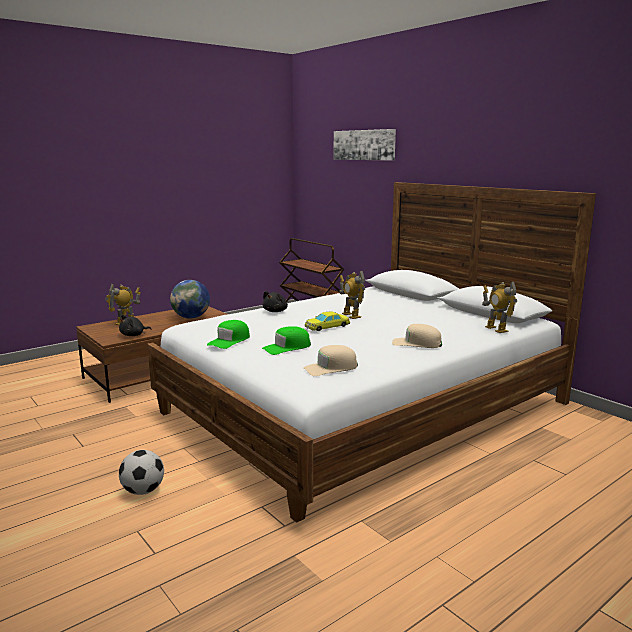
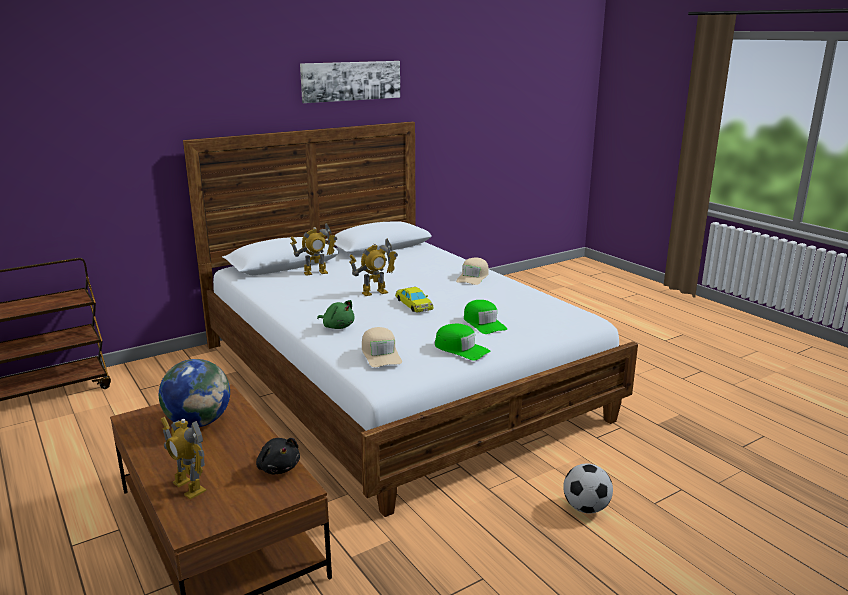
camera: 85 degrees left, 5 degrees up
(276, 311) = (337, 326): black plush toy -> green plush toy
(331, 368) = (542, 309): beige cap -> beige cap (381, 354)
(364, 145) = (92, 92): picture -> picture (351, 81)
(496, 329) = (434, 251): toy robot -> toy robot (315, 273)

